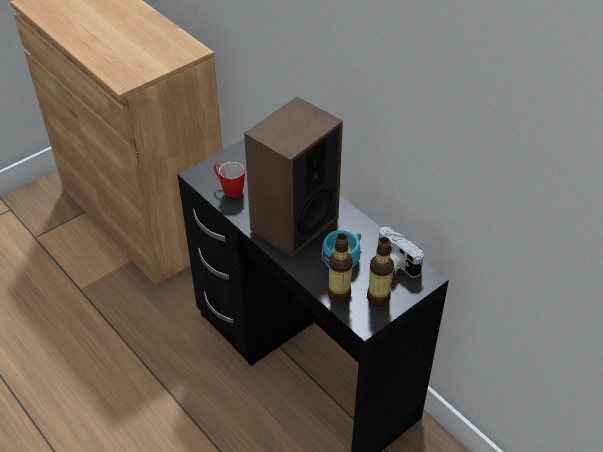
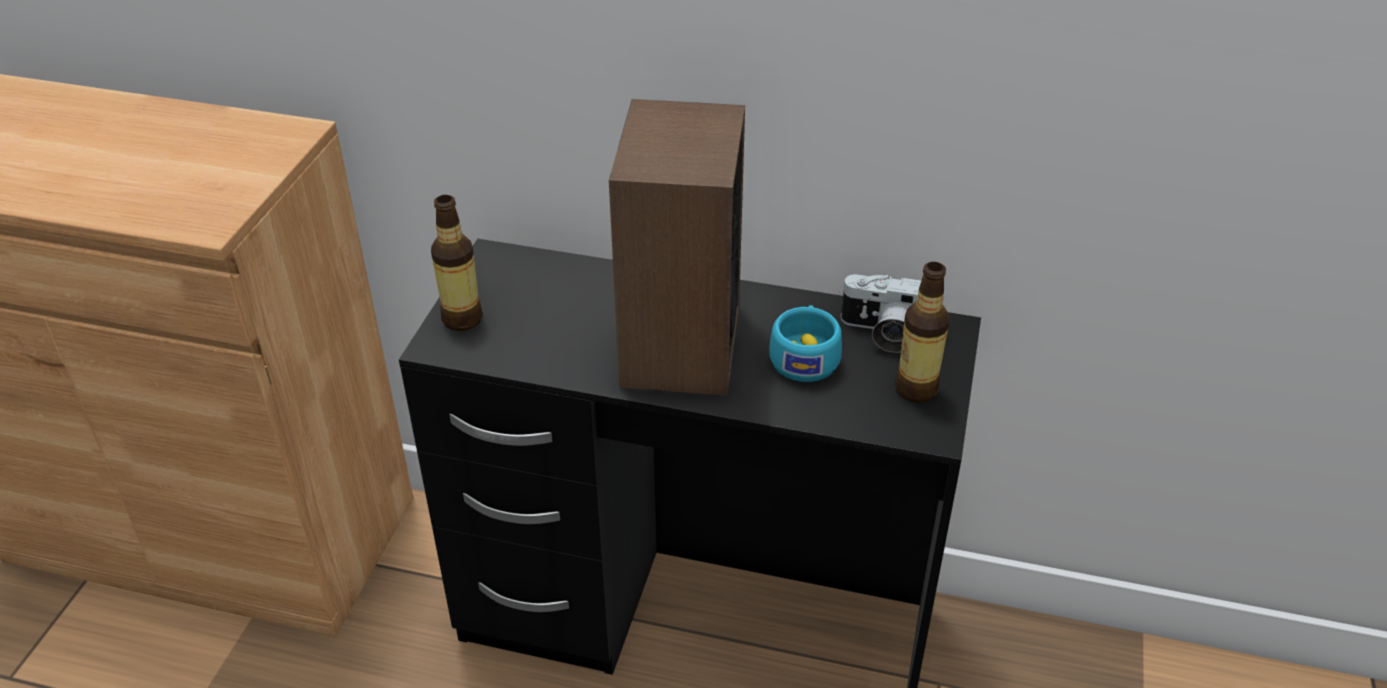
camera: 35 degrees left, 5 degrees down
(229, 190) = (519, 343): mug -> none
(339, 294) = (855, 413): bottle -> bottle (462, 319)

